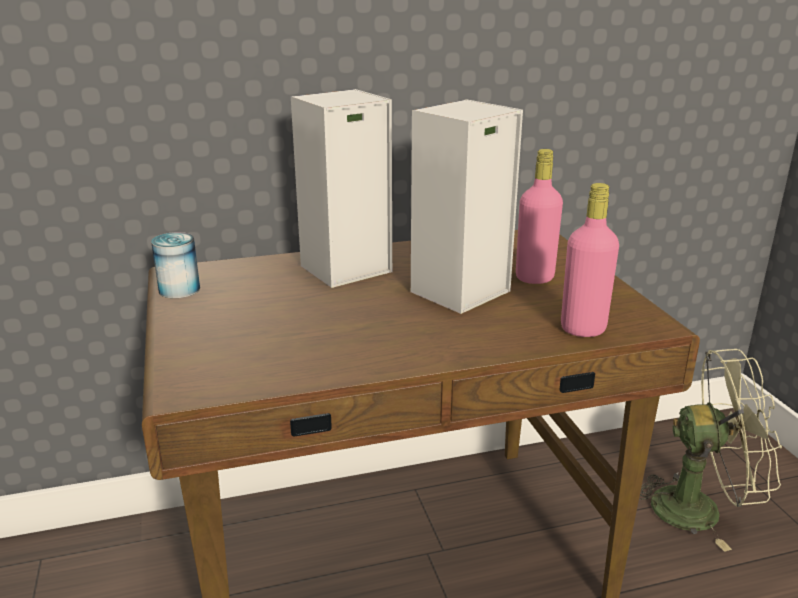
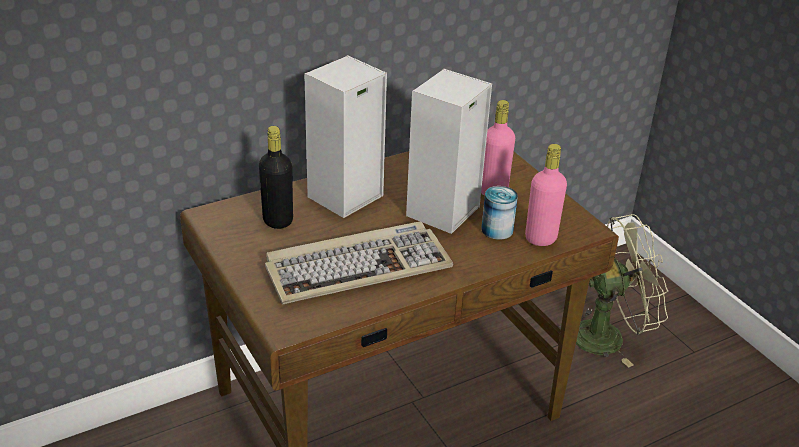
camera: 15 degrees left, 10 degrees up
(179, 289) = (223, 233): can -> can (497, 230)
(251, 284) = (278, 221): none -> black bottle
(320, 336) = (358, 267): none -> keyboard

